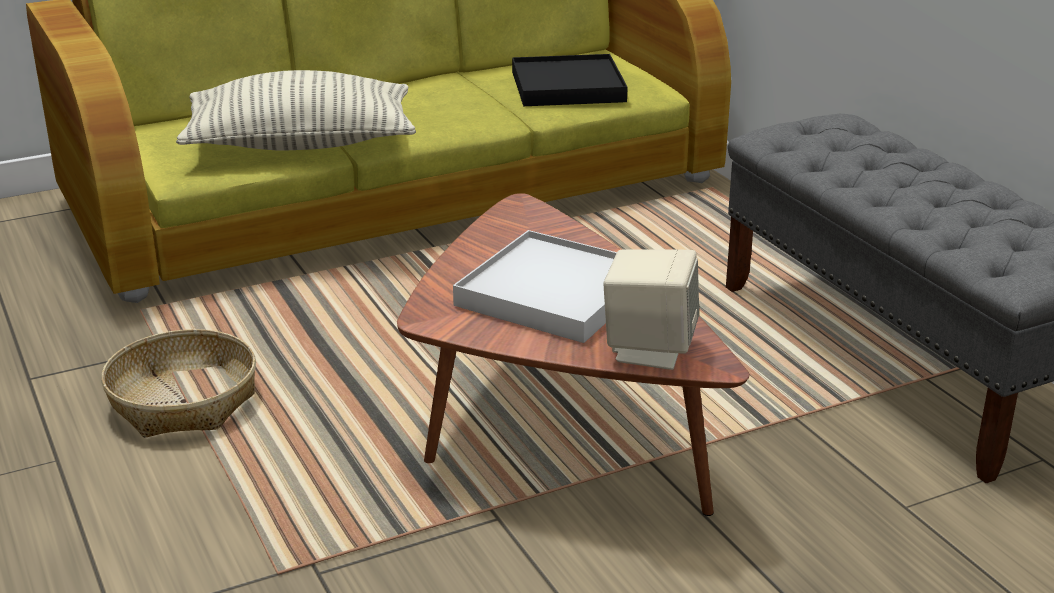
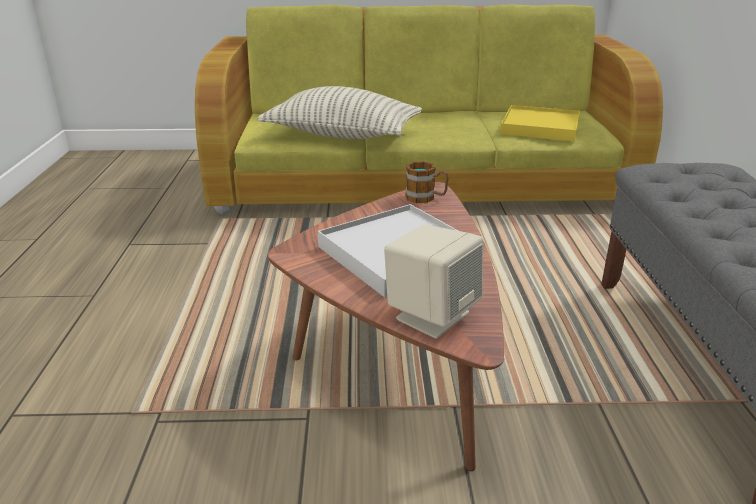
camera: 25 degrees right, 0 degrees up
(183, 402) = (191, 277): basket -> none
(522, 218) = (426, 198): none -> mug
(567, 86) = (540, 127): black tray -> yellow tray

